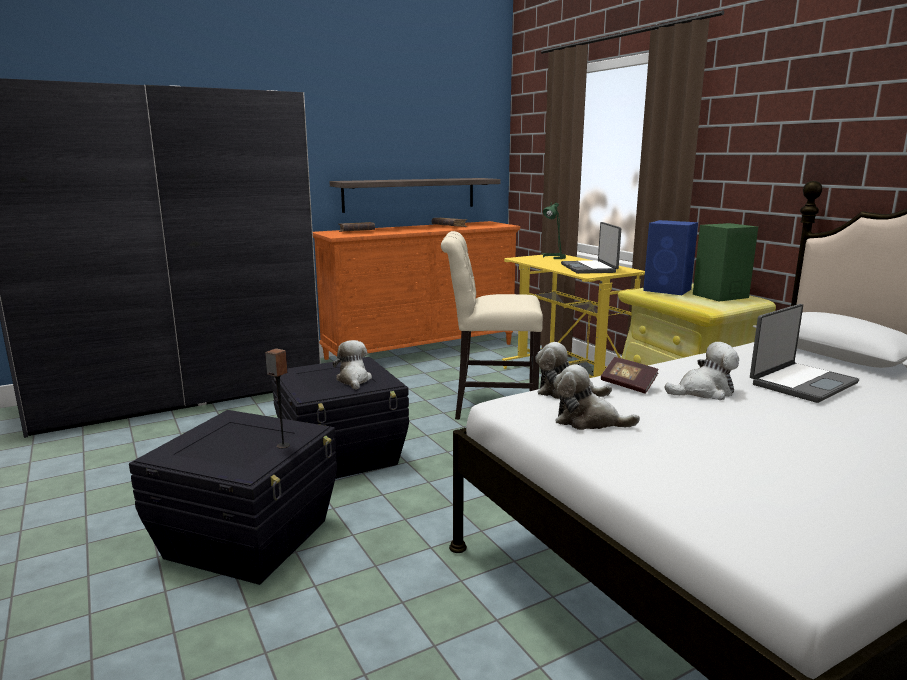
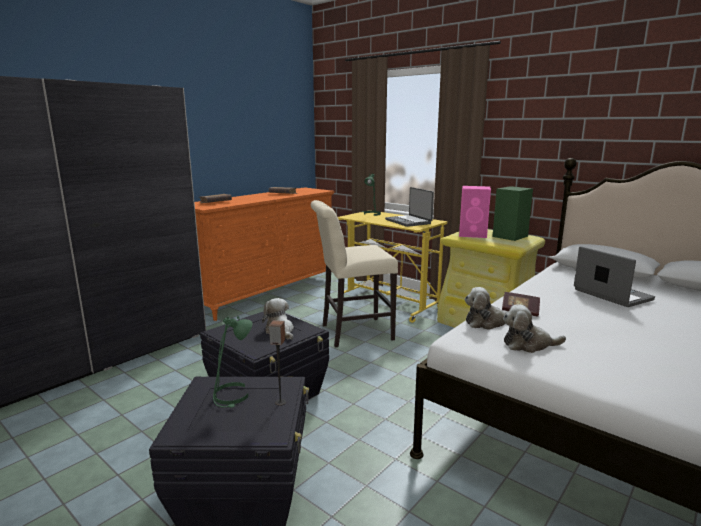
camera: 20 degrees left, 0 degrees up
(243, 432) = (232, 396): none -> green table lamp
(410, 194) = (248, 169): shelf -> none
(668, 290) = (473, 234): blue speaker -> pink speaker
(704, 392) = (567, 309): plush toy -> none
(801, 383) = (611, 295): laptop -> laptop turned 60 degrees counterclockwise

